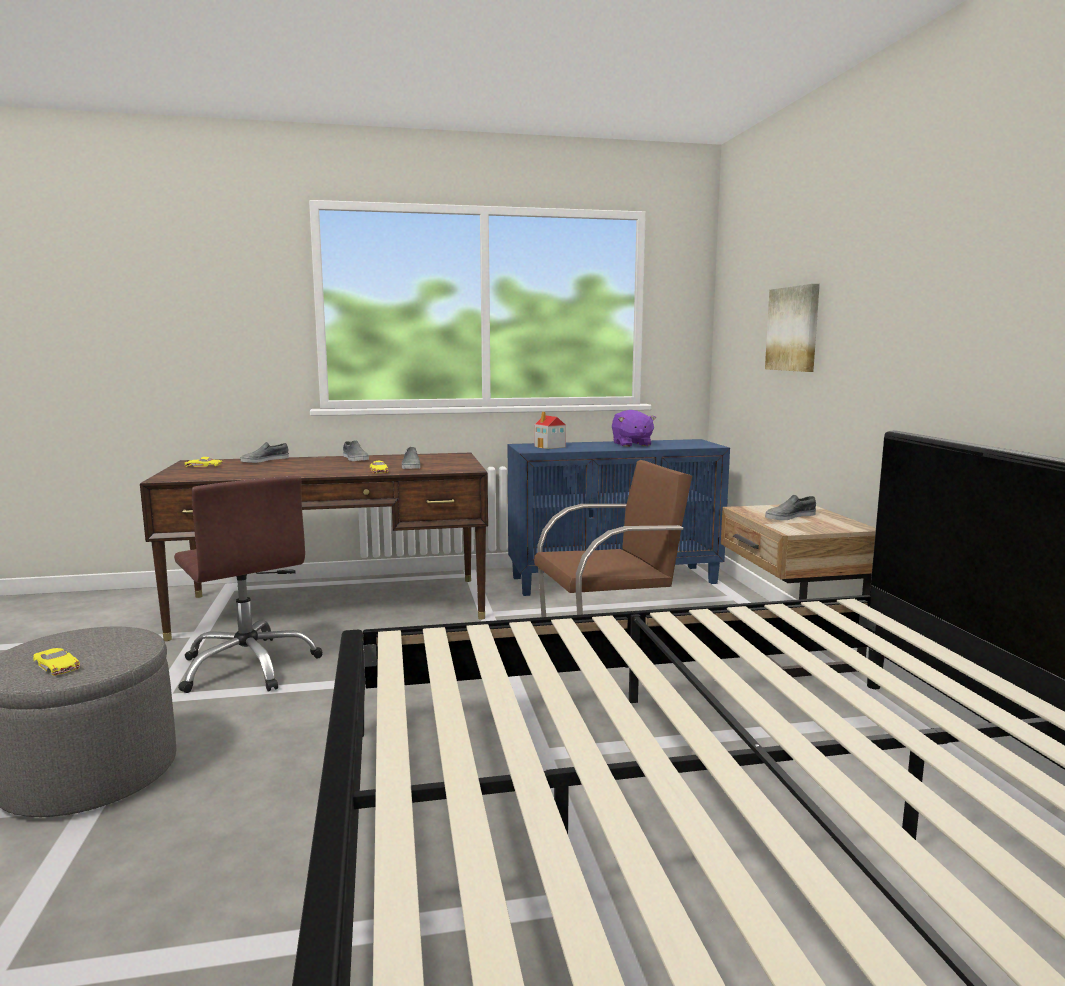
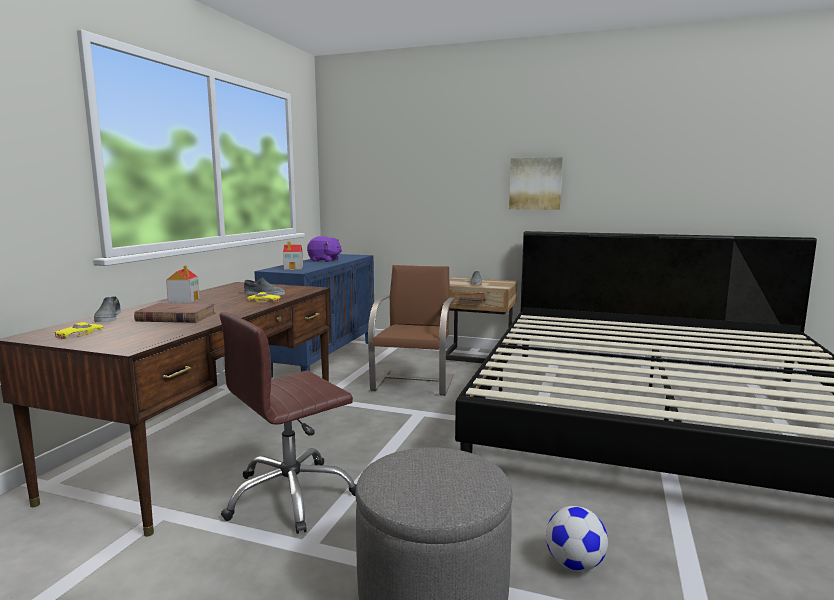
camera: 60 degrees left, 0 degrees up
(56, 665) = (468, 483): yellow toy car -> none
(147, 853) = (574, 564): none -> football
(249, 666) = (291, 496): brown office chair -> brown office chair turned 150 degrees clockwise
(279, 468) = (176, 317): none -> brown book
(355, 458) = (184, 300): grey shoe -> toy house
(794, 329) = (420, 181): picture -> picture (535, 183)

